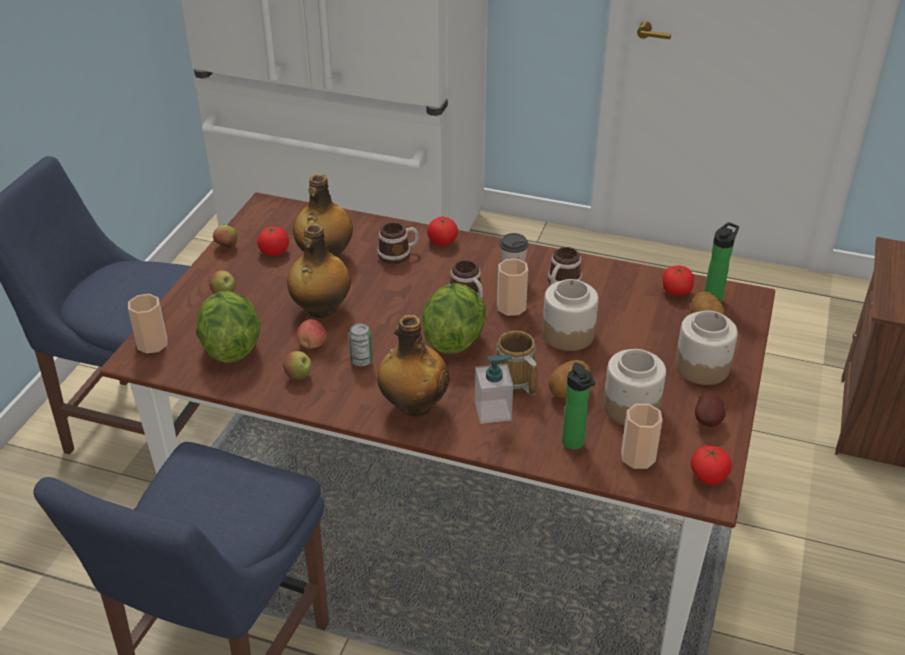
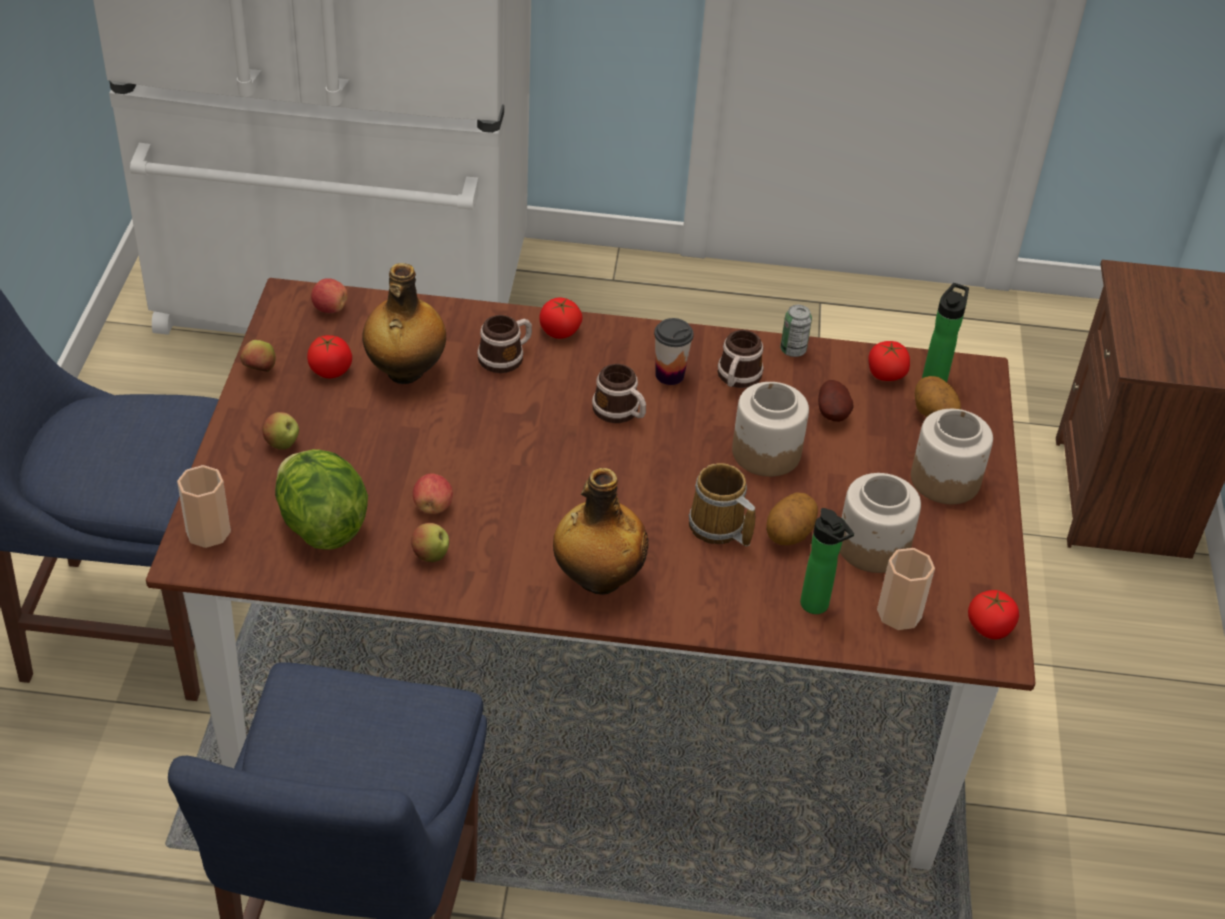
camera: 15 degrees left, 5 degrees up
(288, 214) = (330, 308): none -> apple
(321, 310) = (427, 453): bottle -> none
(361, 361) = (508, 523): can -> can (793, 350)
(453, 339) = (620, 476): lettuce -> none
(493, 411) = (702, 574): soap dispenser -> none
(511, 307) = (681, 421): cup -> none
(708, 421) = (971, 553): potato -> potato (833, 415)

